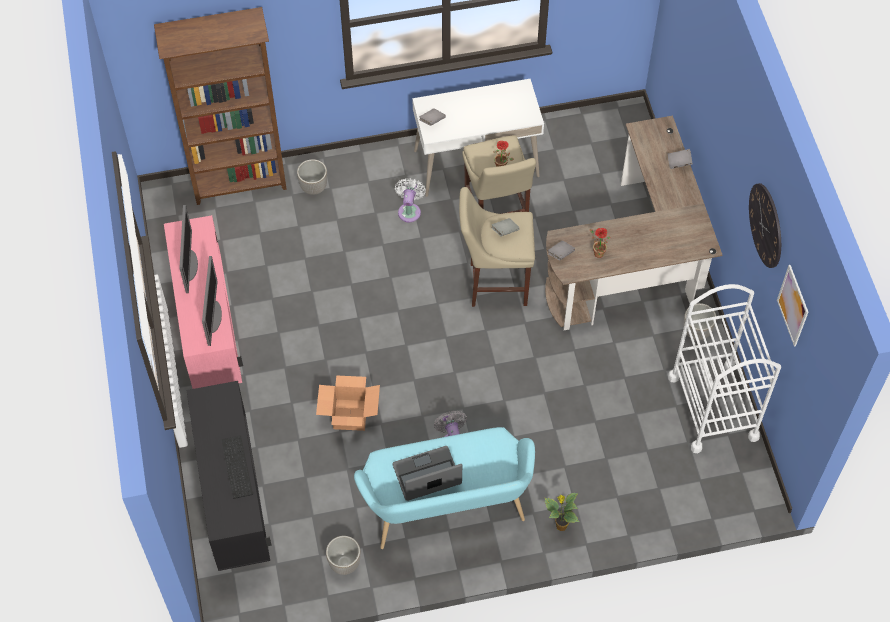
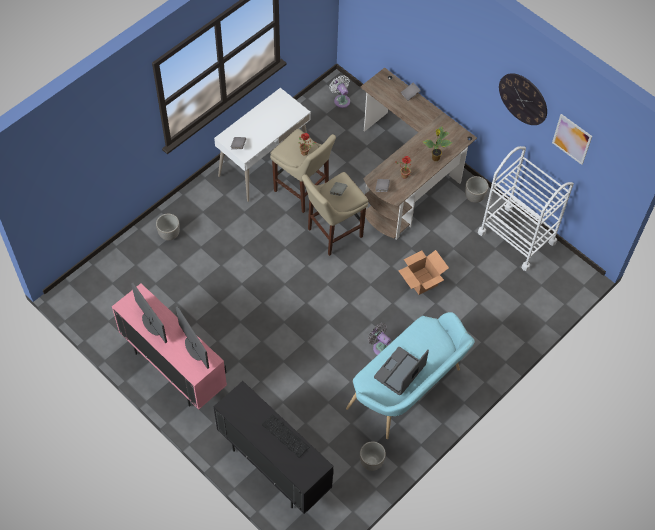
camera: 35 degrees left, 0 degrees up
(240, 183) = (116, 257): brown bookcase -> none
(350, 415) = (305, 367): cardboard box -> cardboard box (422, 281)
(409, 210) = (244, 216): white fan -> white fan (341, 100)
(560, 526) = (482, 360): potted plant -> potted plant (435, 158)

